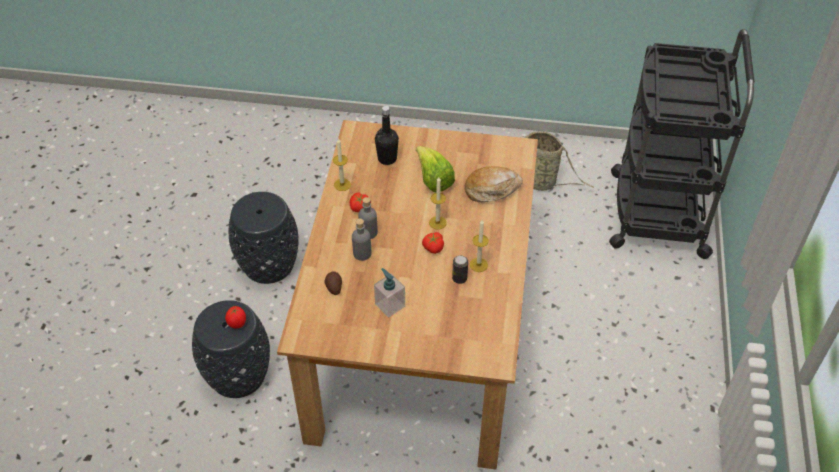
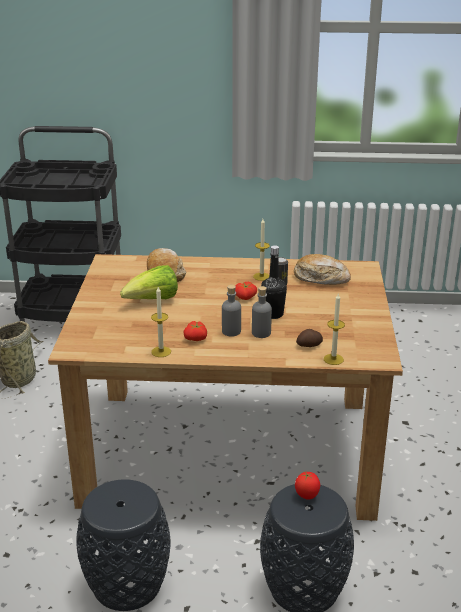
camera: 95 degrees left, 20 degrees down
(387, 158) = (119, 327): black bottle -> black bottle (272, 314)
(390, 305) = (322, 315): soap dispenser -> none
(437, 222) = (212, 296): candle -> candle (333, 359)
(472, 316) = (321, 278): none -> bread

